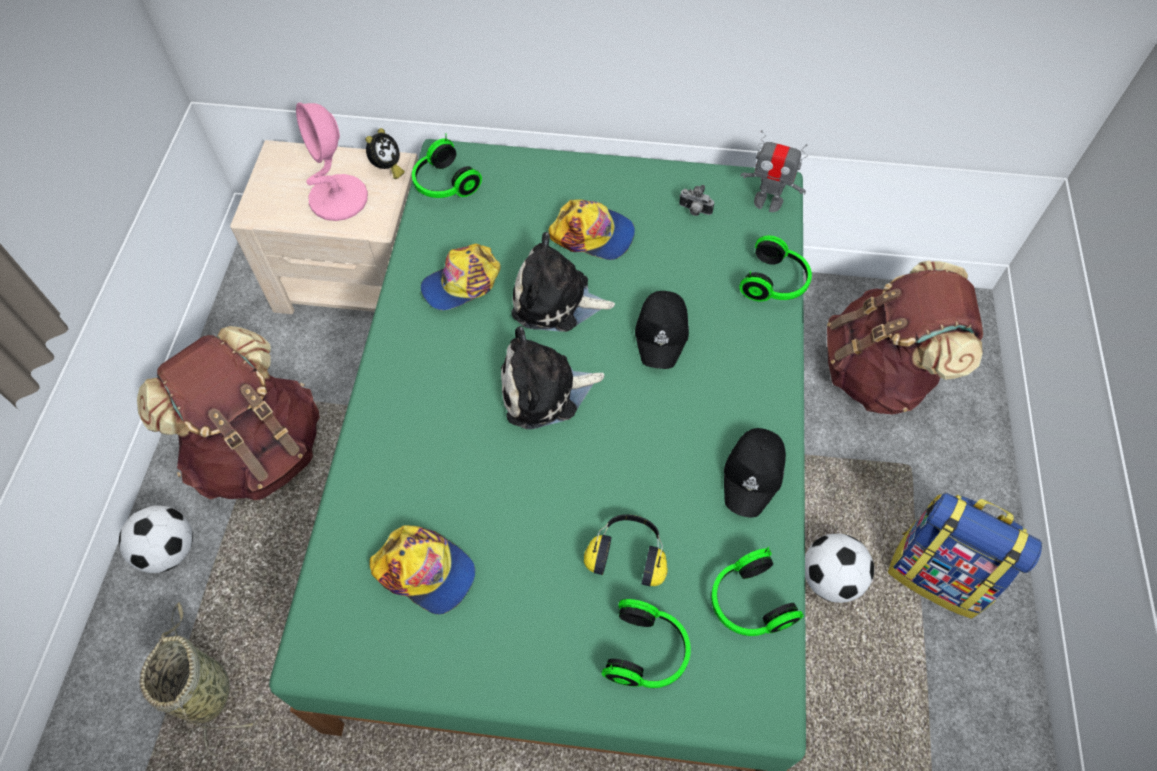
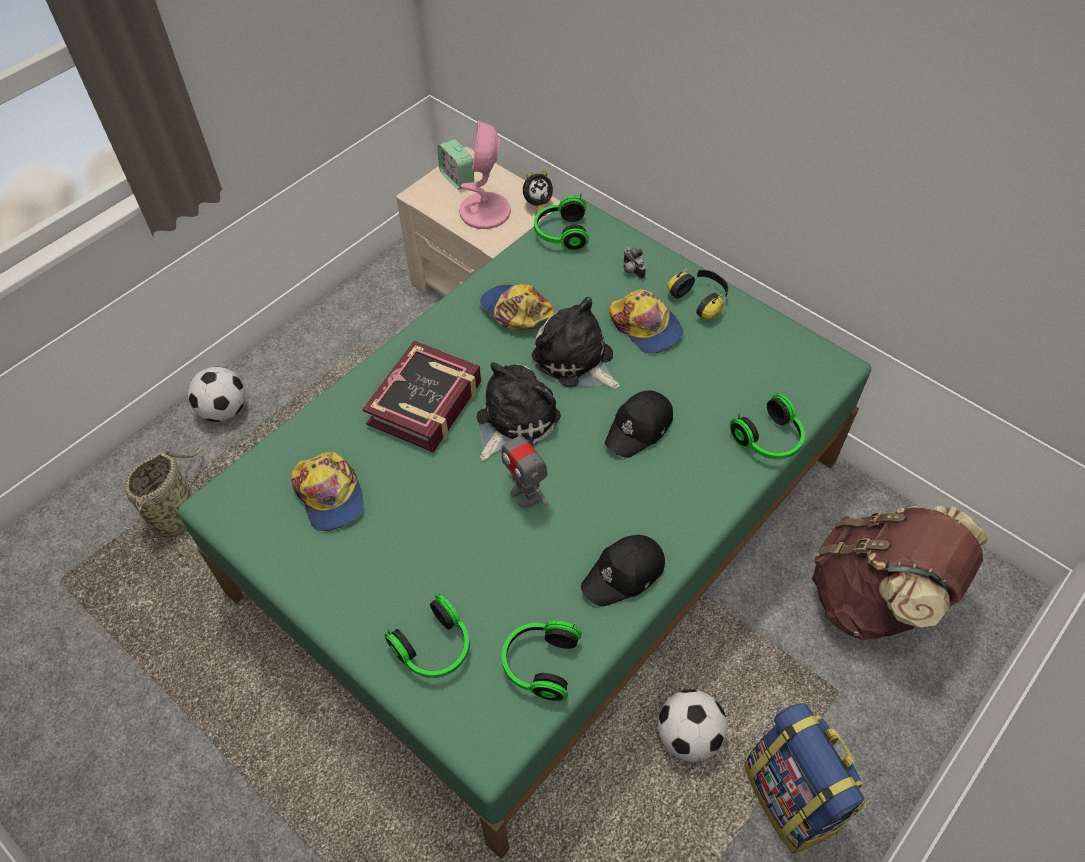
camera: 35 degrees right, 5 degrees down
(258, 450) = (329, 376): brown backpack -> none
(282, 178) = (457, 178): none -> alarm clock
(447, 422) = (426, 403): none -> book
(462, 283) = (516, 311): cap -> cap turned 45 degrees clockwise
(545, 391) = (513, 420): plush toy -> plush toy turned 105 degrees clockwise
(628, 554) = (478, 571): headphones -> headphones (700, 300)
(694, 211) = (746, 349): camera -> camera (631, 270)
(768, 201) = (818, 374): toy robot -> toy robot (525, 494)

